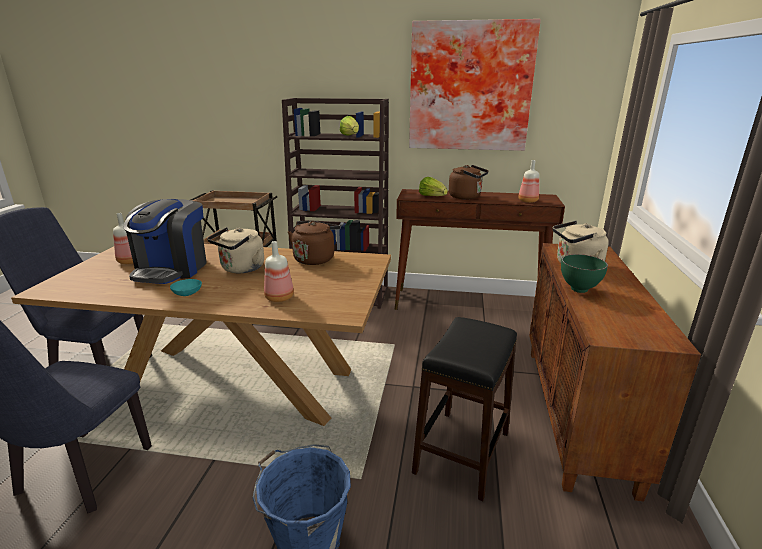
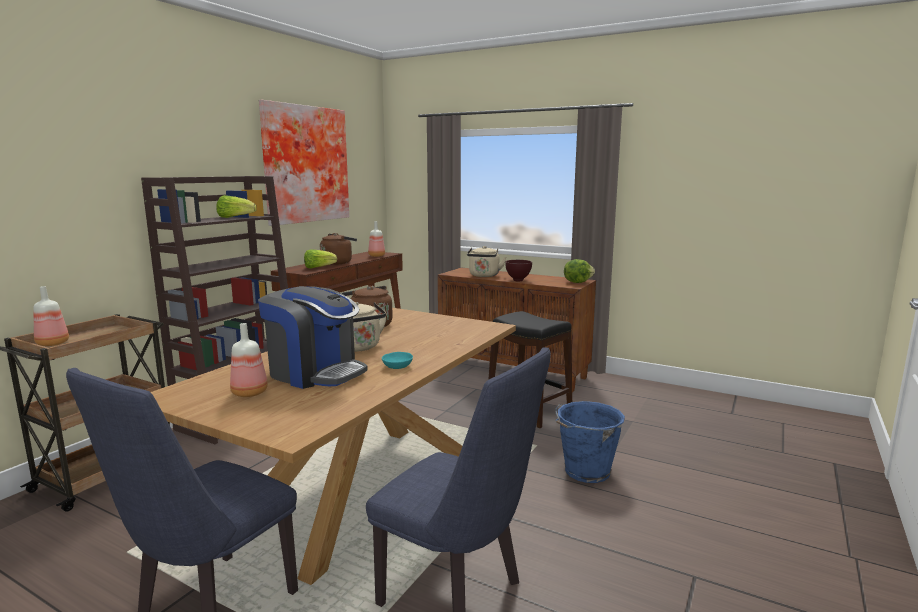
camera: 70 degrees left, 10 degrees down
(280, 298) = (447, 339): bottle -> bottle (54, 343)
(580, 290) = (518, 280): green bowl -> brown bowl
(643, 337) = (577, 282): none -> lettuce

